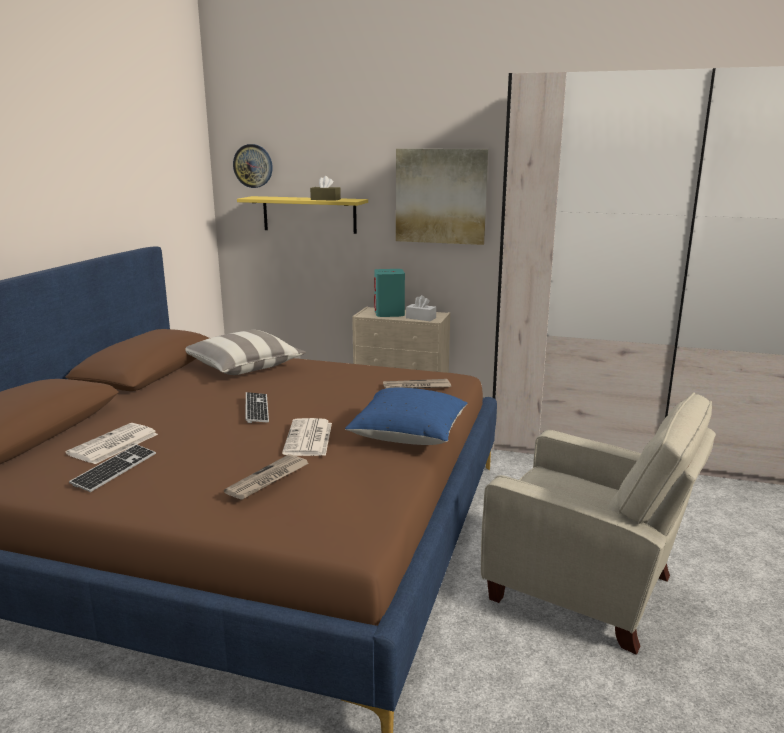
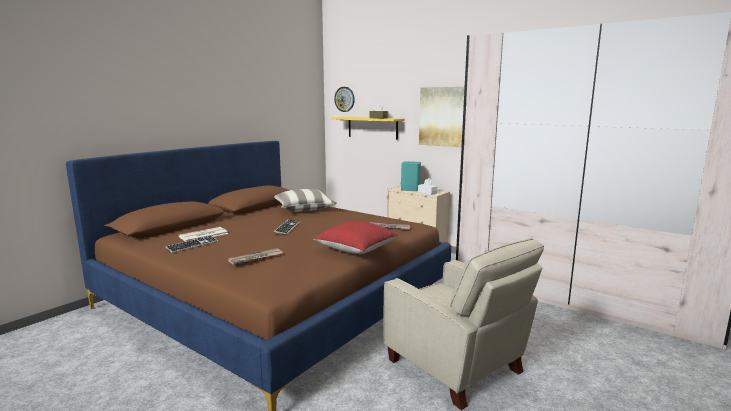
camera: 20 degrees right, 5 degrees down
(309, 439) = (297, 243): newspaper -> none
(408, 435) = (356, 249): blue pillow -> red pillow

